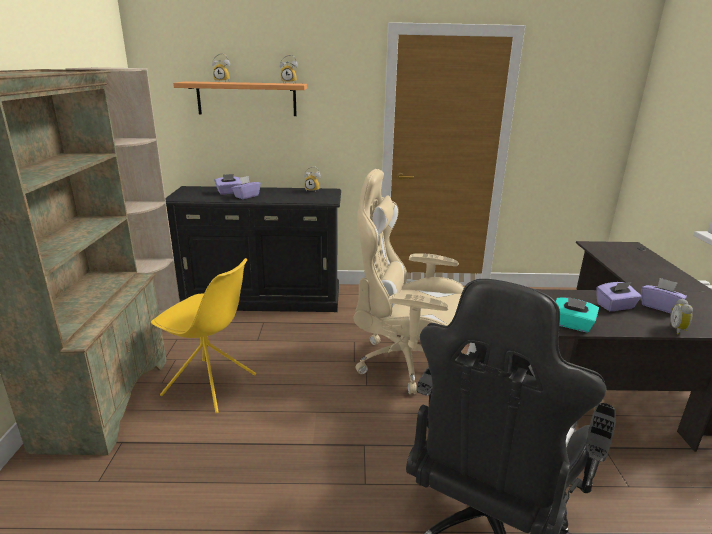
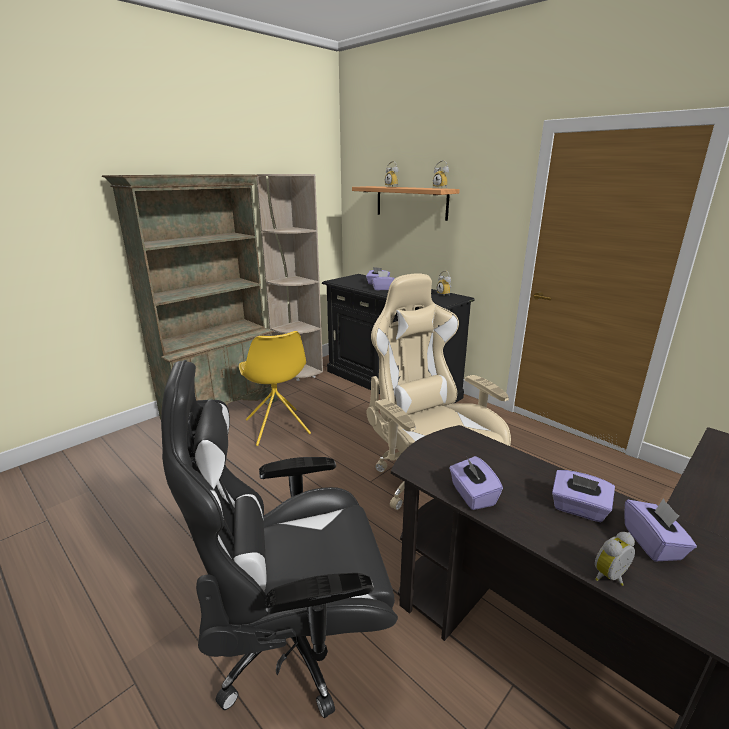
camera: 45 degrees right, 0 degrees up
(572, 325) = (472, 495): turquoise tissue box -> purple tissue box

